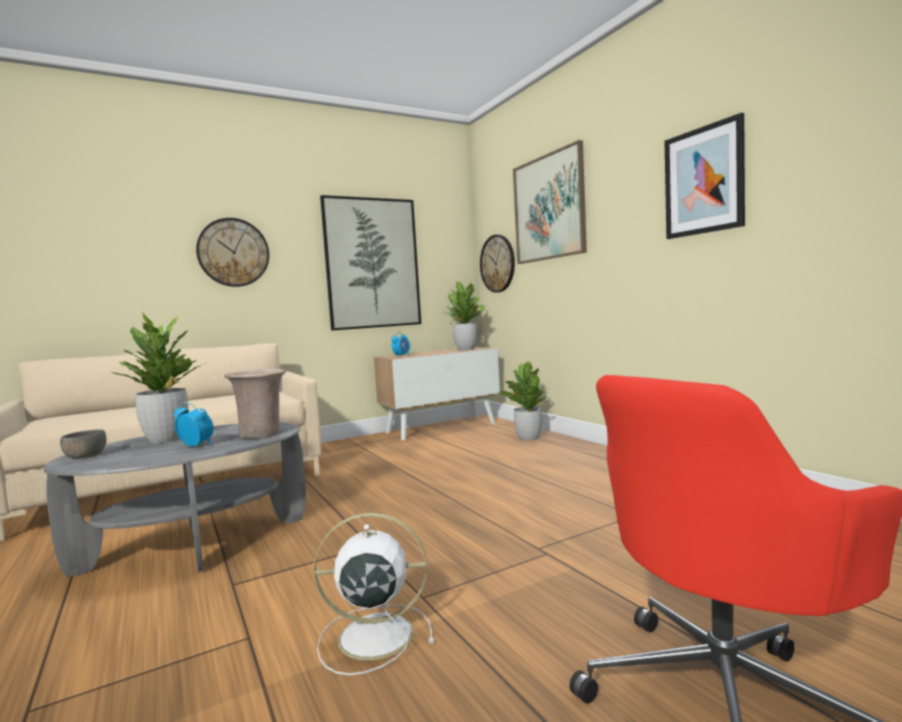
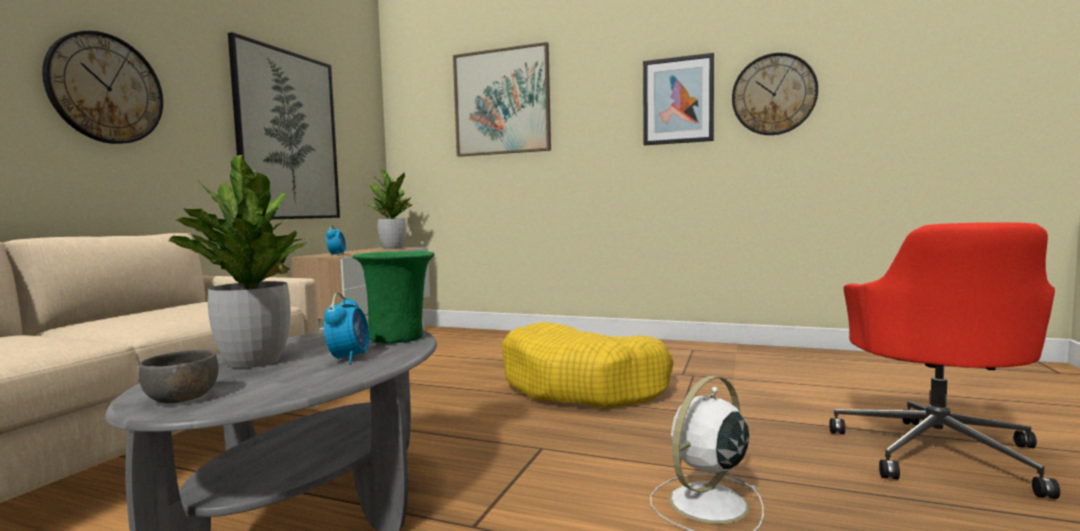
camera: 40 degrees left, 0 degrees up
(196, 445) = (349, 358): alarm clock -> alarm clock turned 105 degrees clockwise
(261, 434) = (397, 337): beige vase -> green vase
(497, 263) = (422, 154): wall clock -> wall clock (773, 94)
(508, 501) = (585, 386): none -> yellow dog bed
(528, 438) = (490, 338): potted plant -> none

